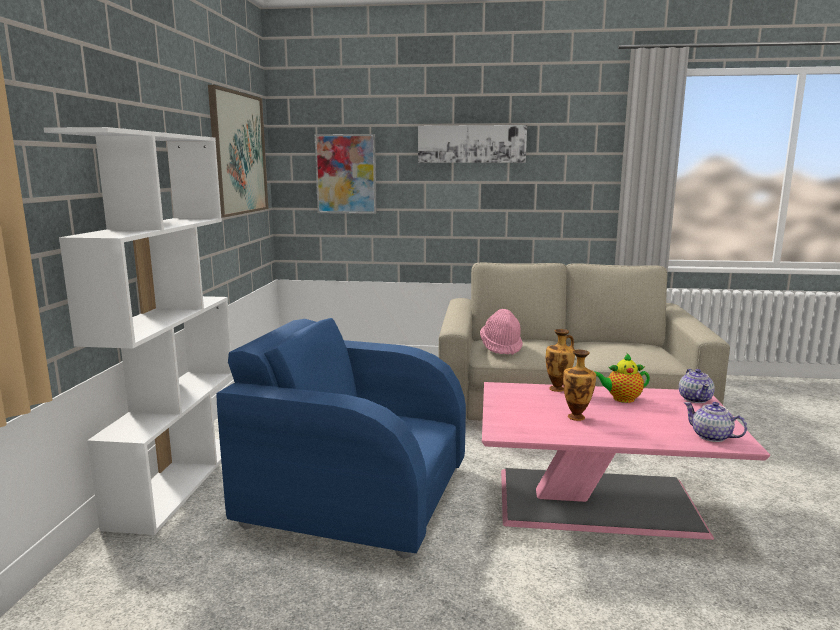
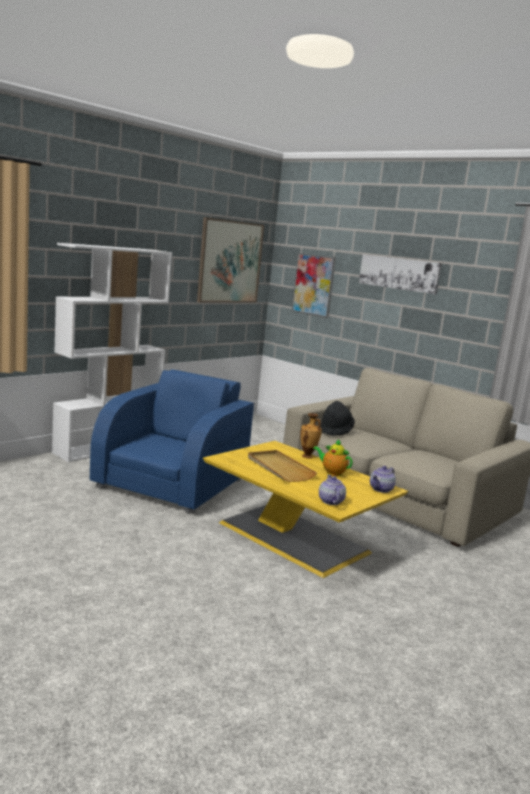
camera: 35 degrees right, 0 degrees up
(355, 495) = (172, 483): blue armchair -> blue armchair turned 60 degrees clockwise
(501, 347) = (336, 431): pink hat -> black hat
(576, 416) = (279, 468): vase -> beige tray
(601, 501) = (296, 538): pink coffee table -> yellow coffee table

